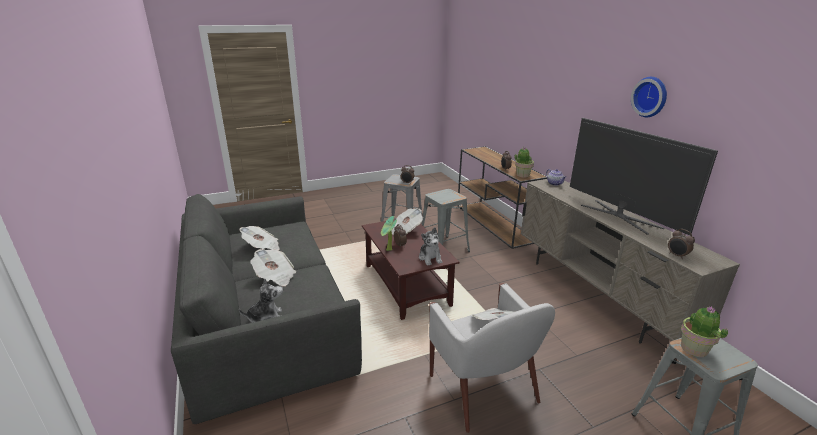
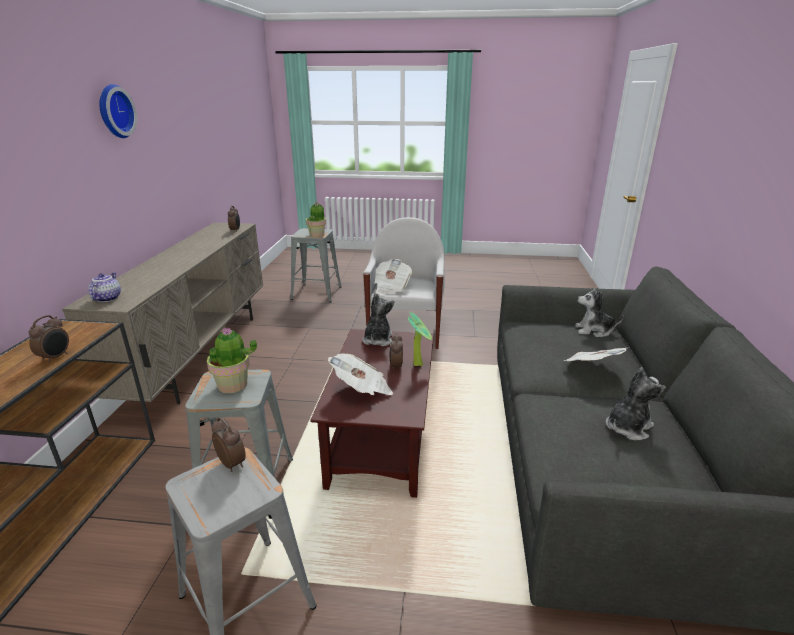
camera: 150 degrees left, 0 degrees up
(262, 247) = (627, 427): newspaper -> plush toy
(522, 175) = (78, 334): potted plant -> potted plant (233, 385)
(620, 216) = (179, 253): television -> none

